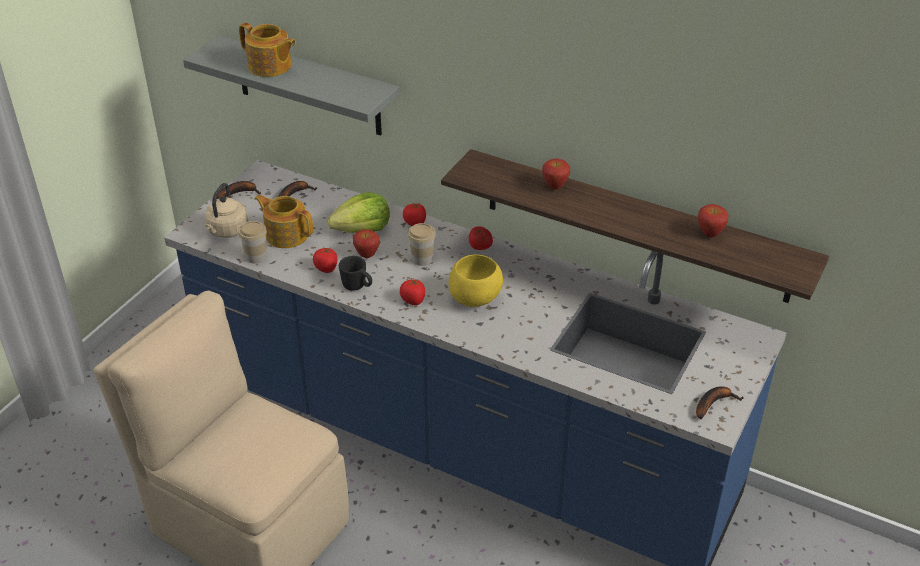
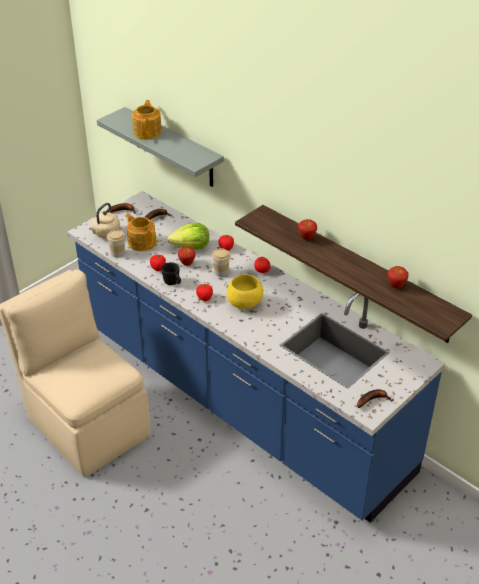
camera: 15 degrees right, 0 degrees up
(270, 66) = (148, 132): teapot -> teapot turned 135 degrees counterclockwise

